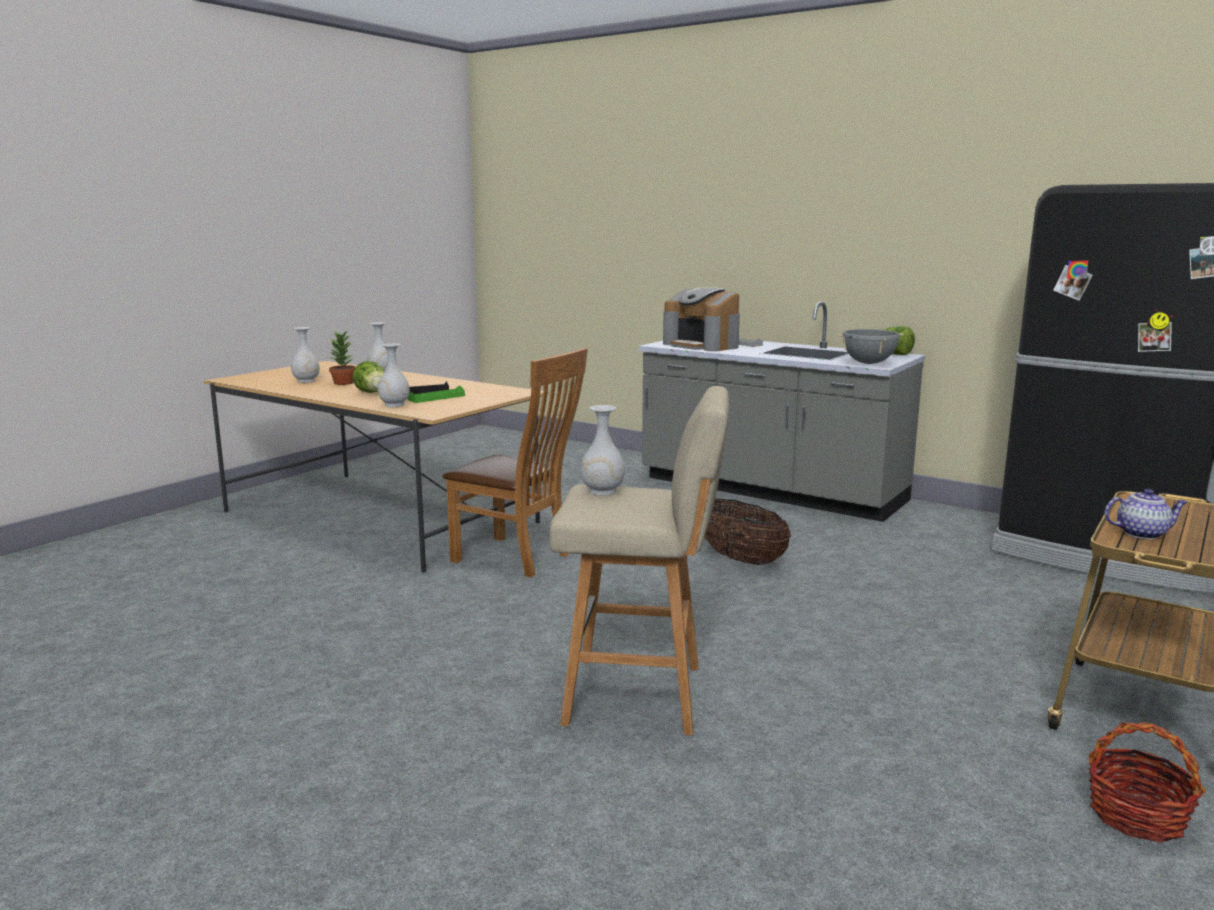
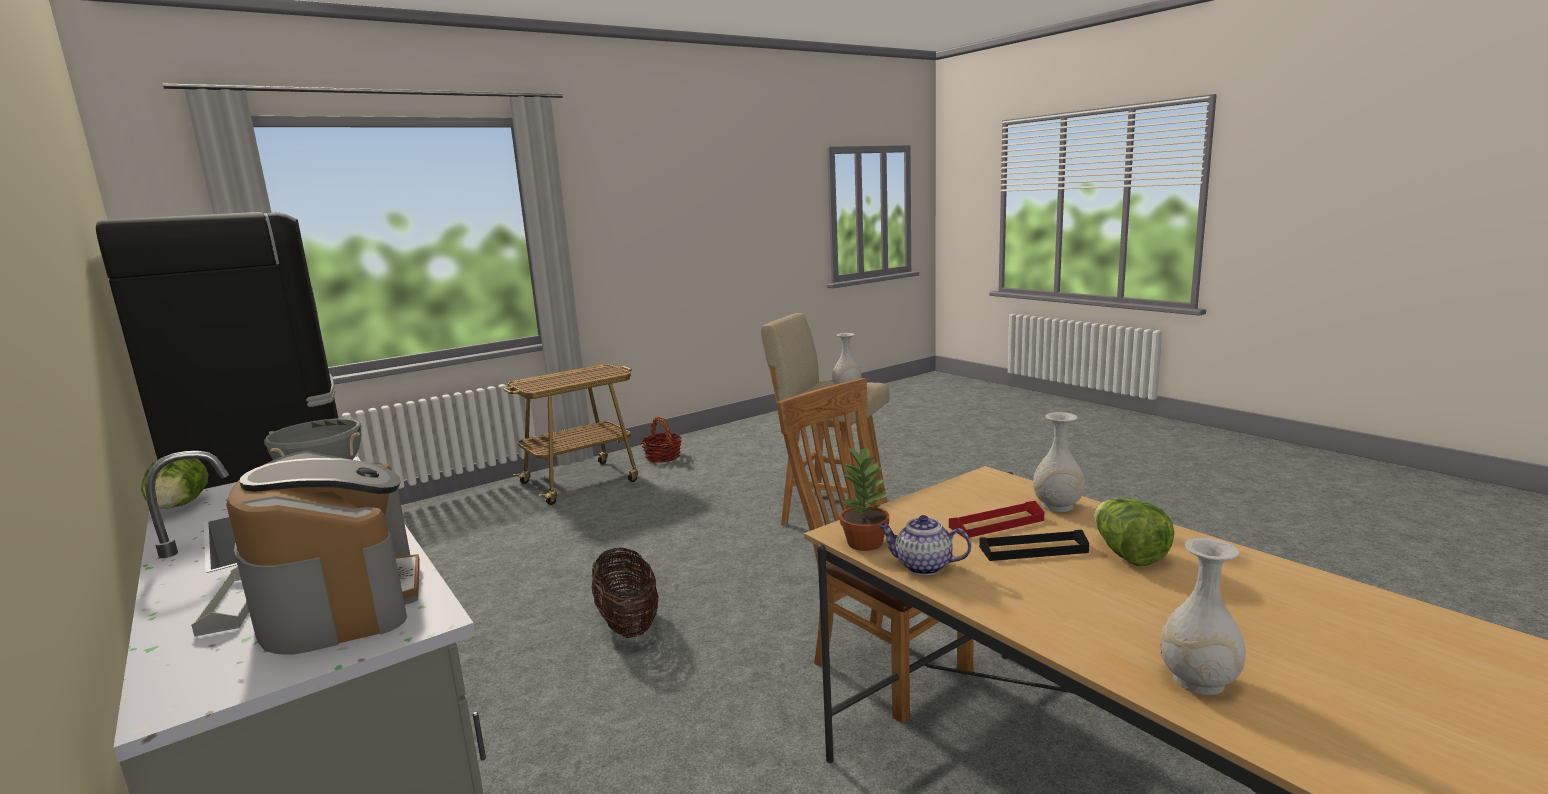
camera: 160 degrees left, 0 degrees up
(306, 381) = (1371, 647): white vase -> none
(344, 383) = (1246, 619): potted plant -> potted plant (864, 542)
(436, 398) = (996, 524): green tray -> red tray
(1142, 533) = (595, 376): teapot -> teapot (922, 566)

